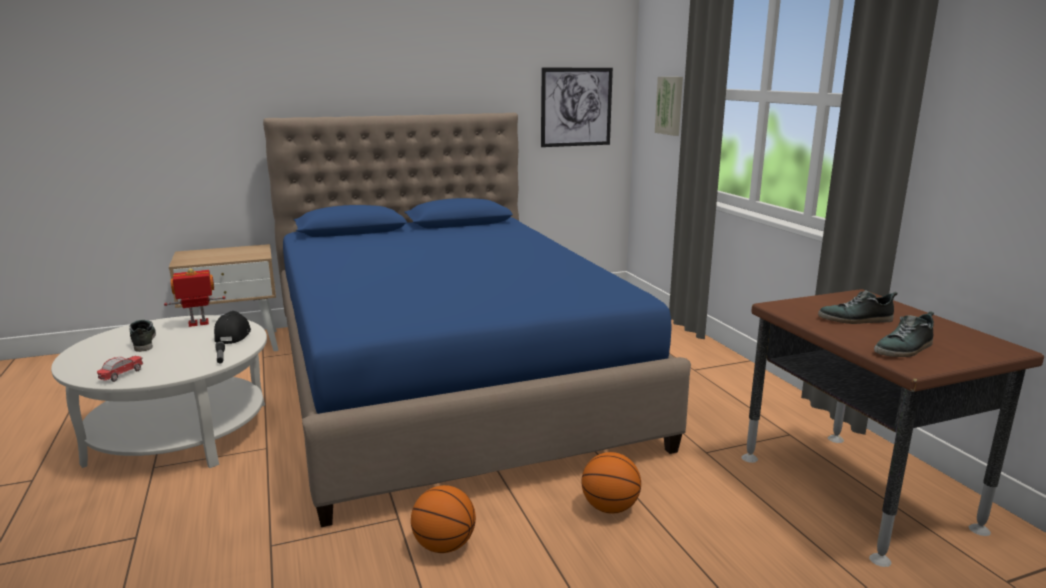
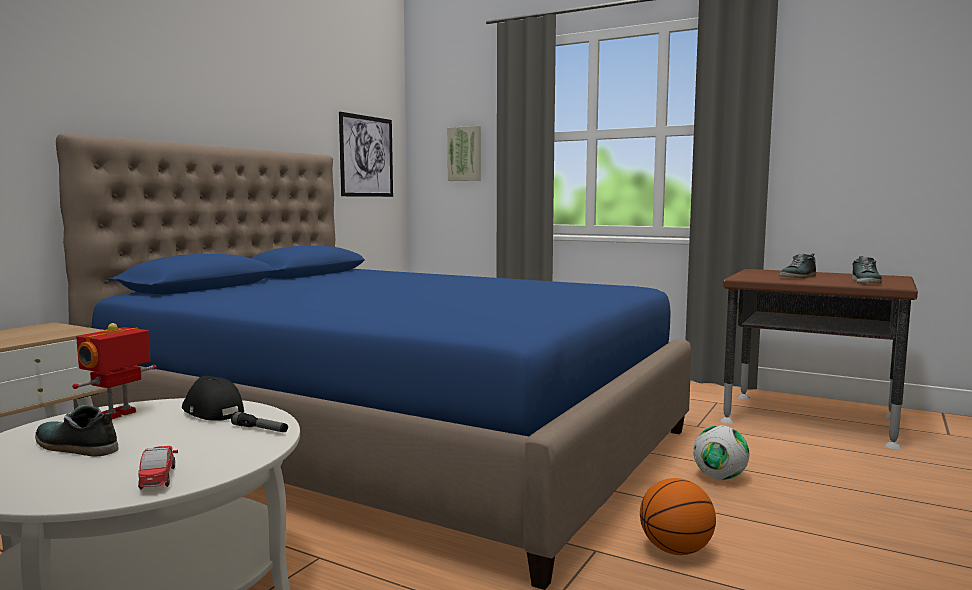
camera: 40 degrees left, 10 degrees down
(610, 507) = (719, 477): basketball -> football

